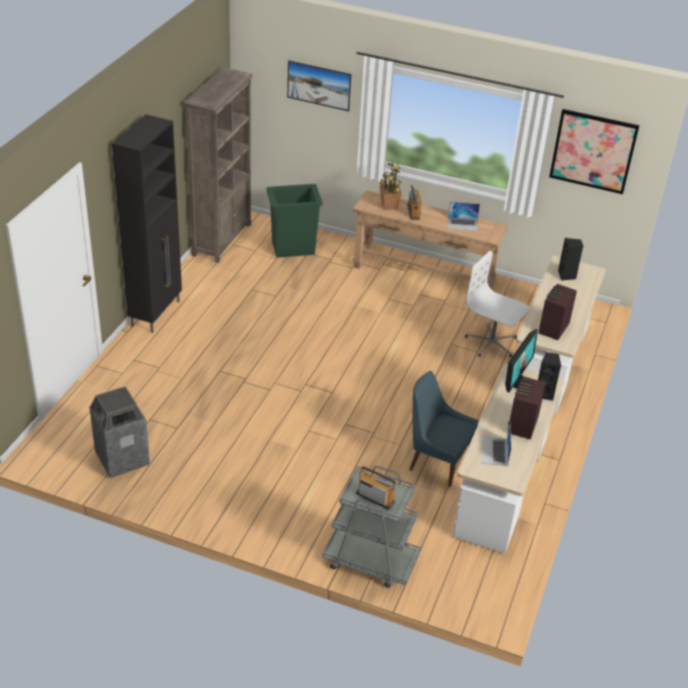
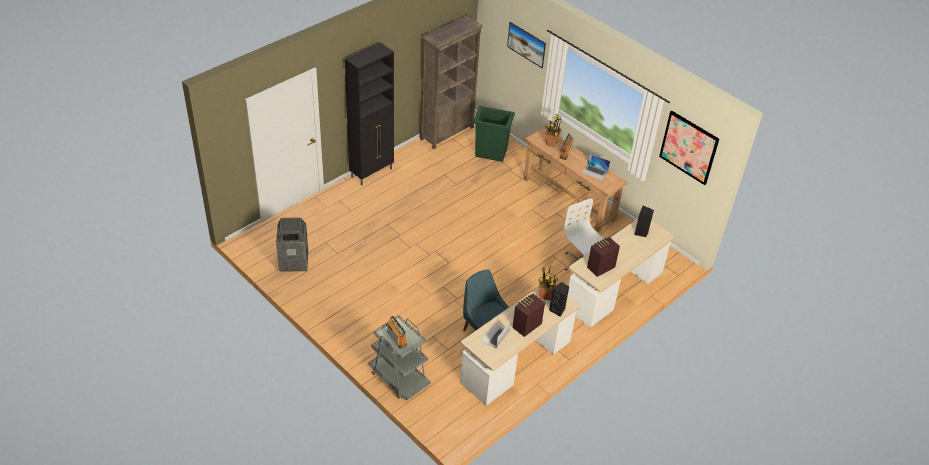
camera: 25 degrees right, 5 degrees up
(516, 381) = (545, 295): monitor -> potted plant

